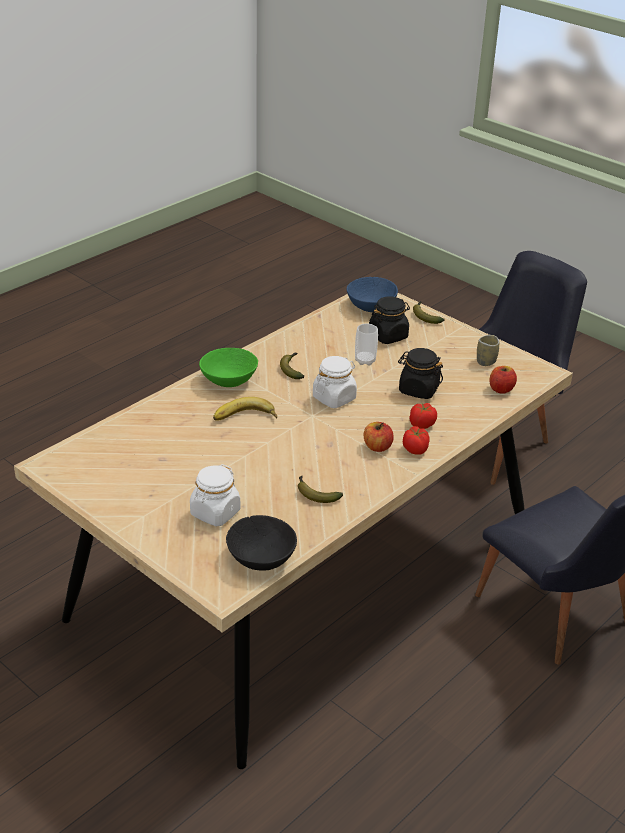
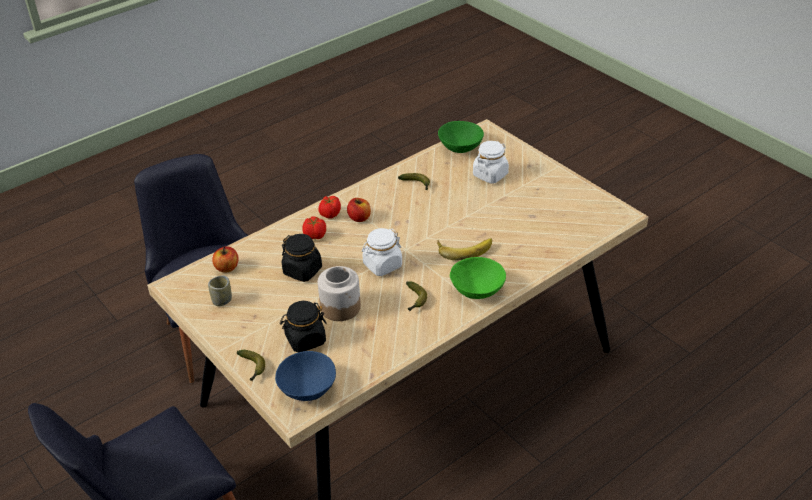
camera: 170 degrees left, 5 degrees up
(261, 557) = (460, 147): black bowl -> green bowl
(365, 360) = (340, 307): cup -> jar

